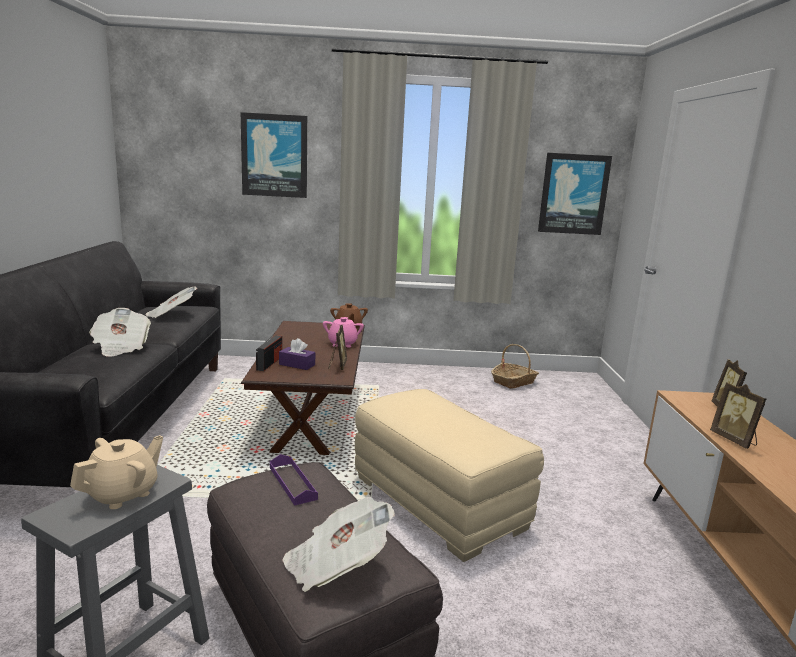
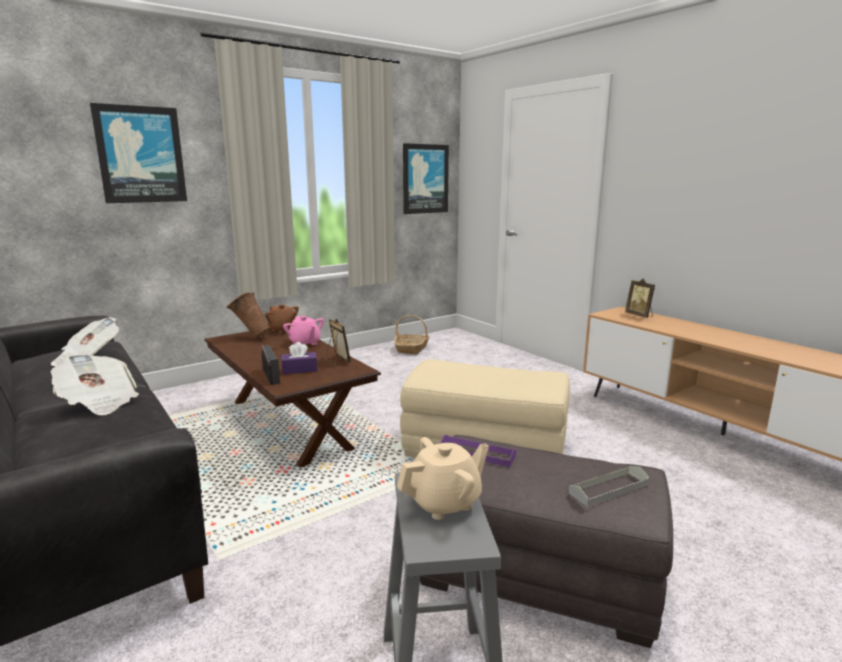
camera: 35 degrees left, 0 degrees up
(123, 494) = (445, 502): beige teapot -> beige teapot turned 60 degrees clockwise
(313, 328) = (250, 337): none -> brown vase
(336, 565) = (609, 489): newspaper -> grey tray
(734, 440) = (672, 329): picture frame -> none

